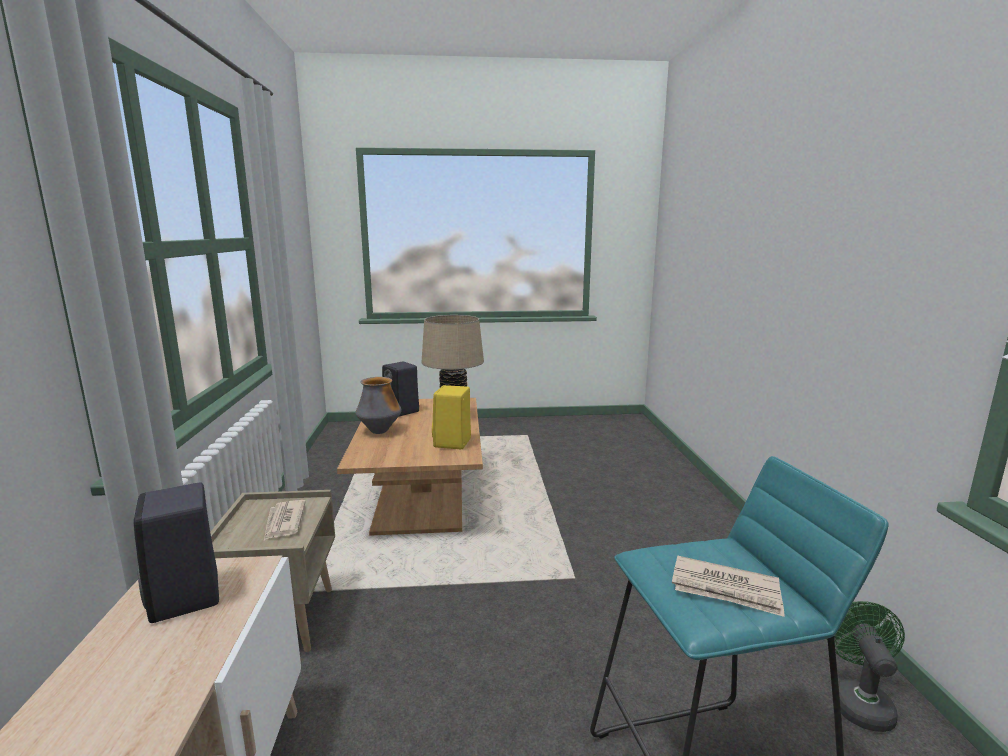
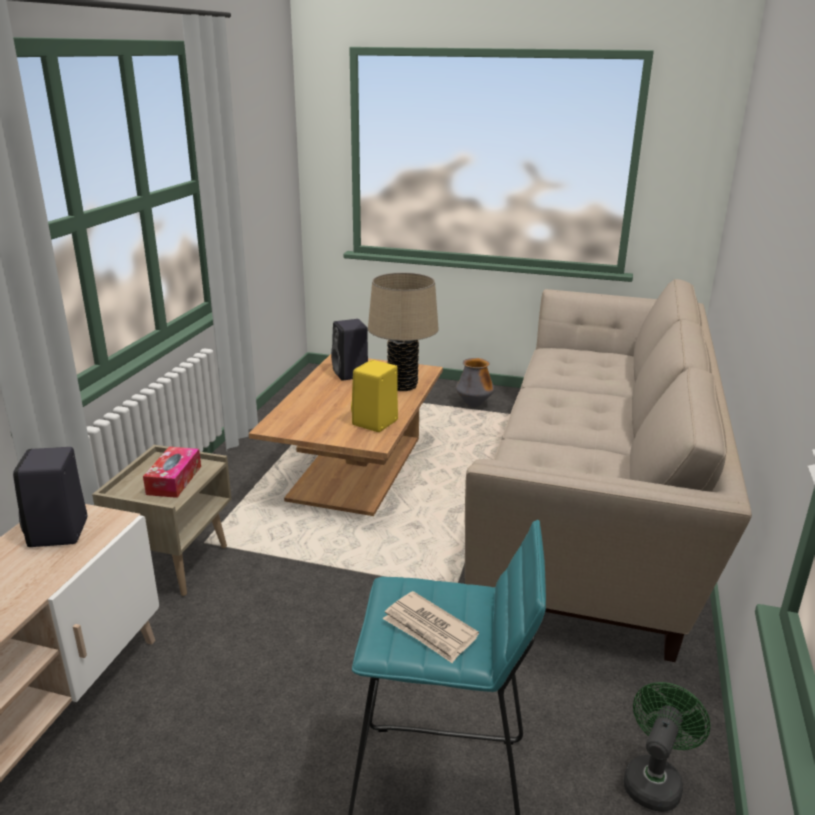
camera: 20 degrees right, 10 degrees up
(284, 522) = (174, 480): newspaper -> tissue box
(379, 431) = (313, 396): vase -> vase (474, 404)
(633, 486) = (597, 502): none -> beige sofa

